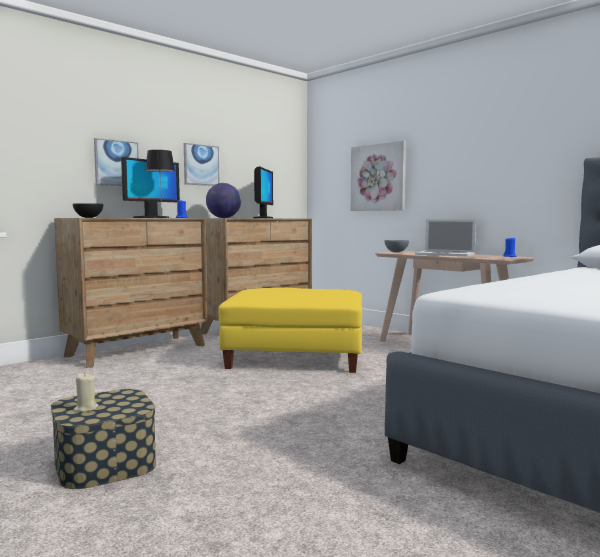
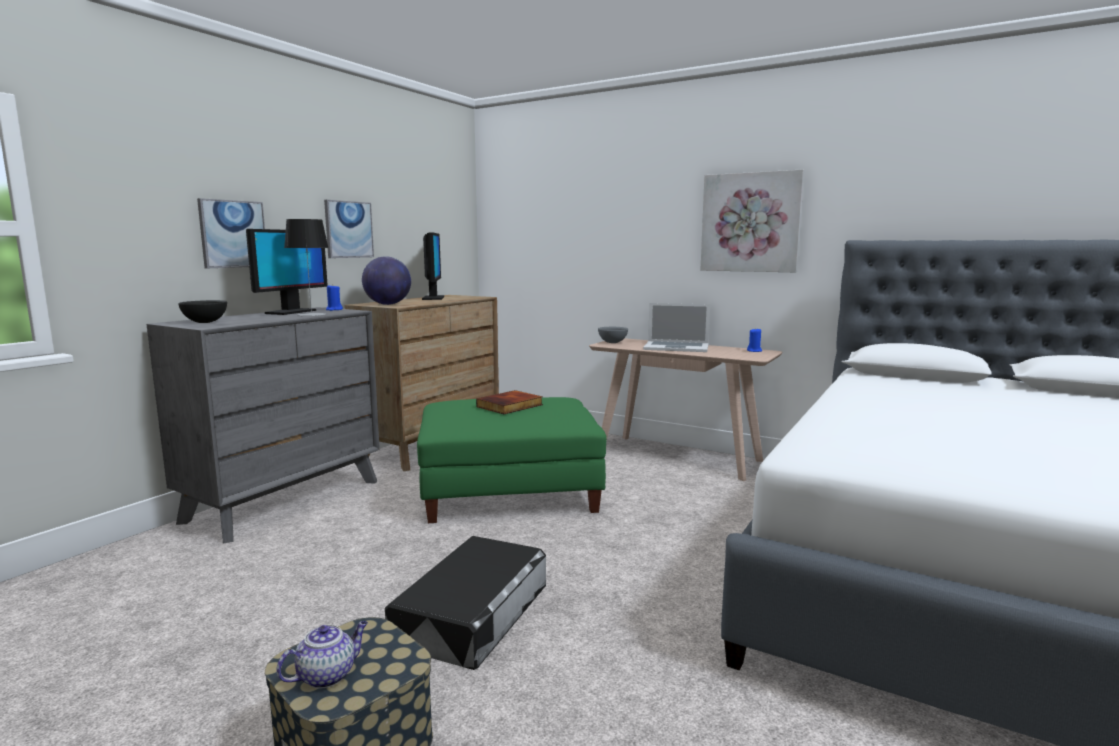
camera: 15 degrees left, 5 degrees up
(85, 408) = (327, 675): beige candle -> teapot
(137, 350) = (285, 500): brown dresser -> grey dresser
(223, 414) = (472, 612): none -> black storage box
(296, 356) = (509, 490): yellow ottoman -> green ottoman
(298, 290) = (510, 406): none -> book
(378, 177) = (580, 244): picture -> picture (750, 222)

